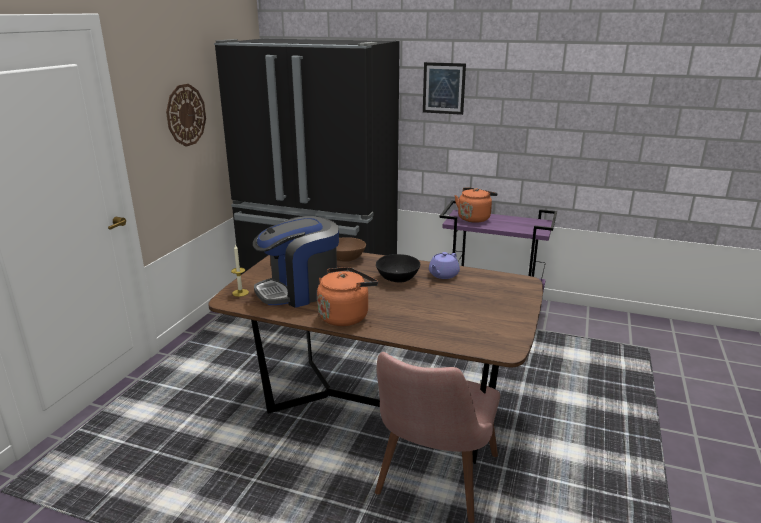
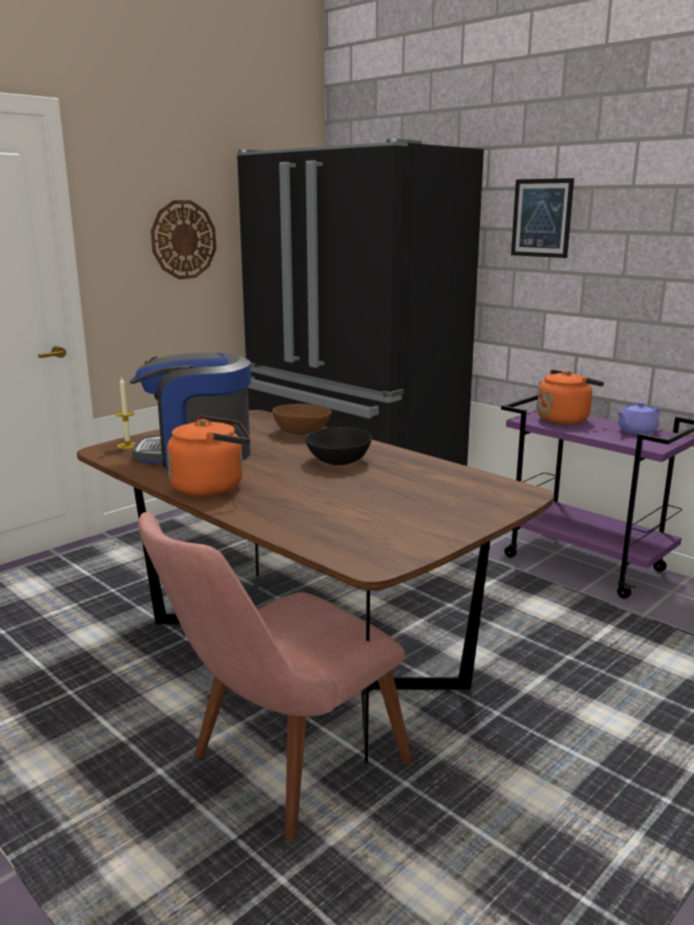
camera: 25 degrees right, 5 degrees down
(443, 275) = (408, 467): purple teapot -> purple teapot (636, 431)

